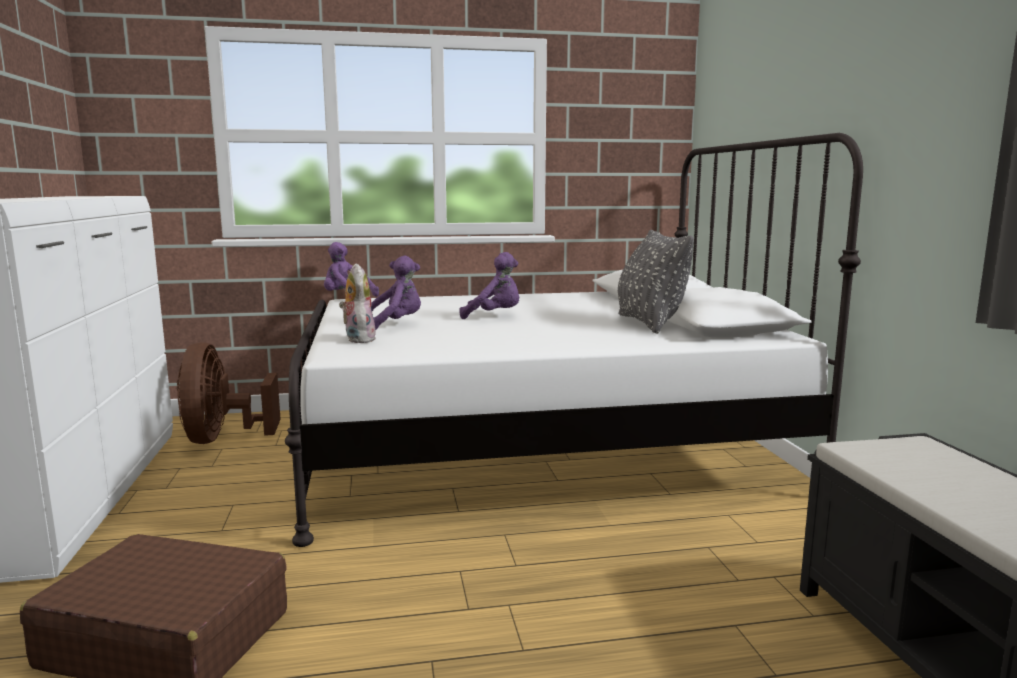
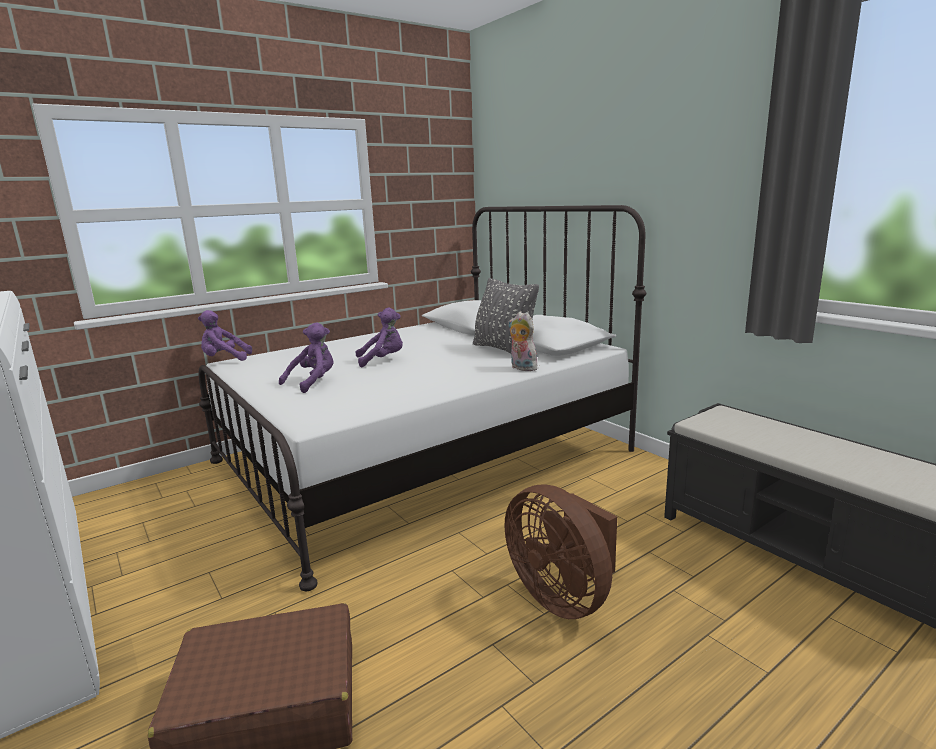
camera: 25 degrees left, 5 degrees up
(222, 438) = (133, 512): brown fan -> brown fan (562, 596)
(358, 339) = (304, 403): plush toy -> plush toy (521, 368)

